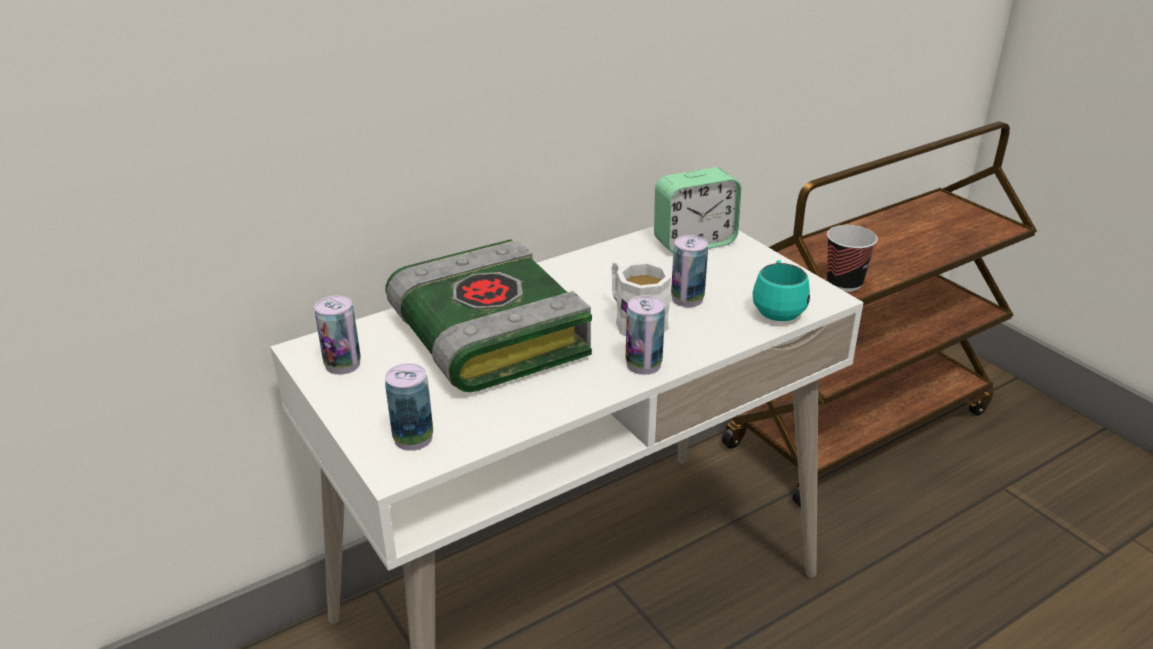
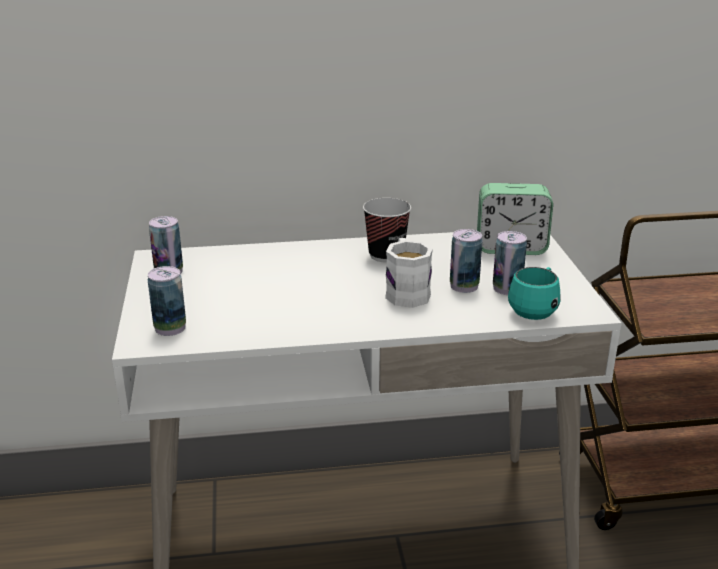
camera: 25 degrees right, 5 degrees down
(484, 334) = (283, 275): book -> none
(643, 365) = (382, 323): can -> can (507, 288)
(844, 283) = (664, 320): cup -> cup (386, 255)

